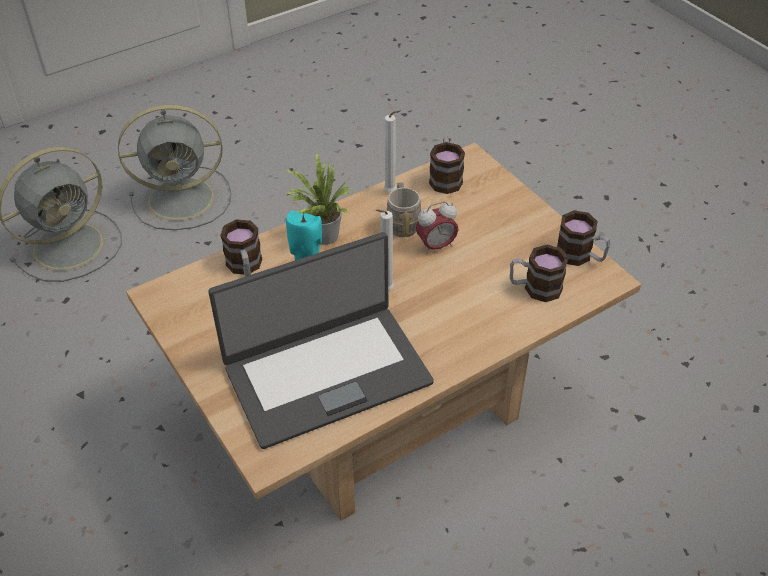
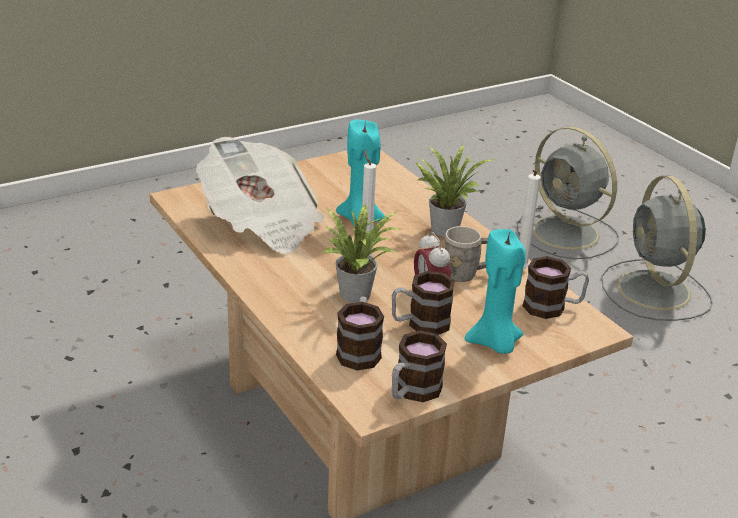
camera: 90 degrees right, 15 degrees down
(245, 267) = (399, 191): mug -> mug (420, 324)
(326, 373) = (262, 224): laptop -> newspaper
(449, 291) = (359, 294): none -> potted plant
(504, 211) = (495, 343): none -> turquoise candle

